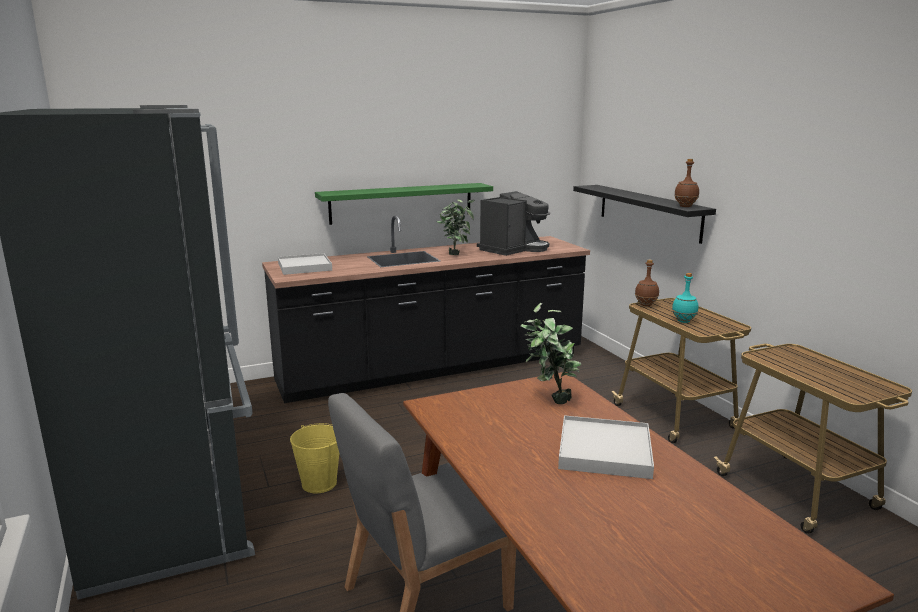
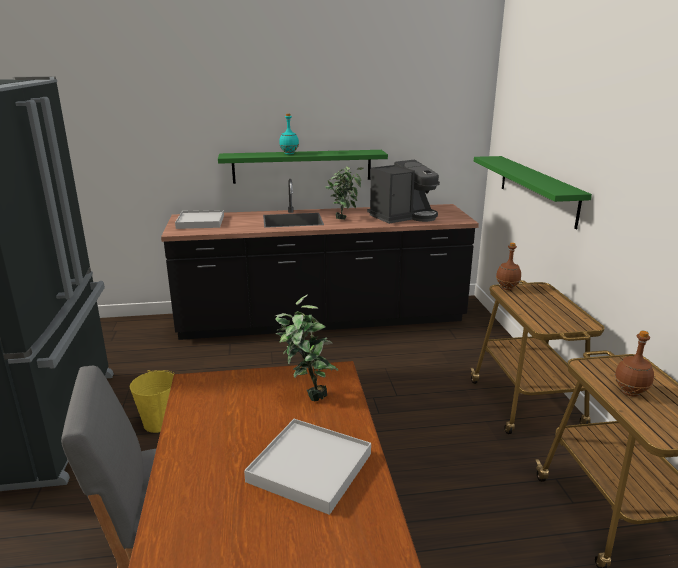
camera: 15 degrees right, 5 degrees up
(648, 212) = (537, 189): black shelf -> green shelf
(683, 321) = (533, 312): turquoise bottle -> turquoise bottle (289, 154)
(685, 206) = (559, 189): brown bottle -> brown bottle (629, 392)

